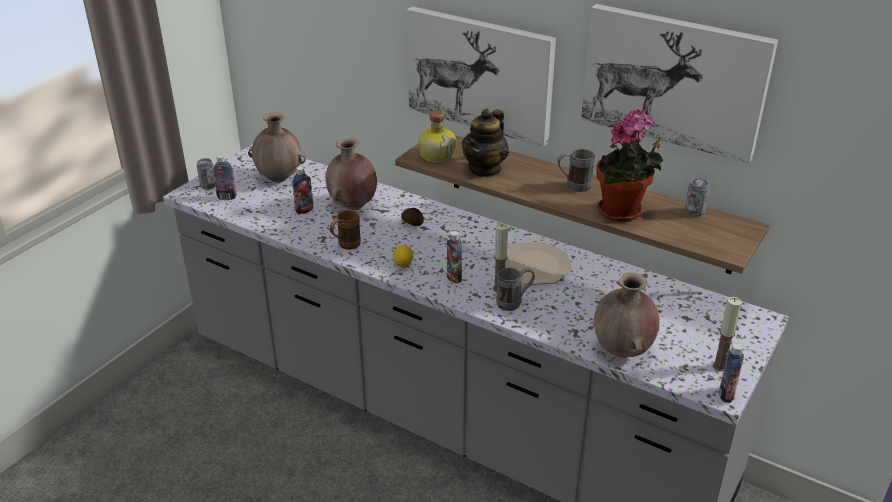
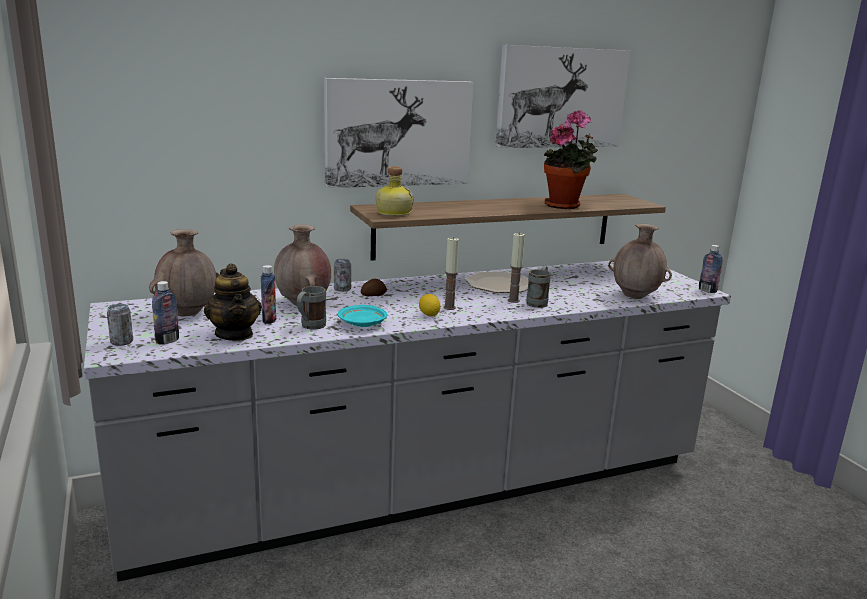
camera: 55 degrees left, 15 degrees down
(345, 246) = (362, 323): brown mug -> turquoise plate
(454, 278) = (477, 307): bottle -> none
(485, 169) = (443, 210): teapot -> teapot (235, 334)
(573, 186) = (511, 204): grey mug -> grey mug (310, 327)
(694, 212) = (588, 197): can -> can (342, 289)
(719, 366) = (677, 283): candle -> candle (449, 307)

